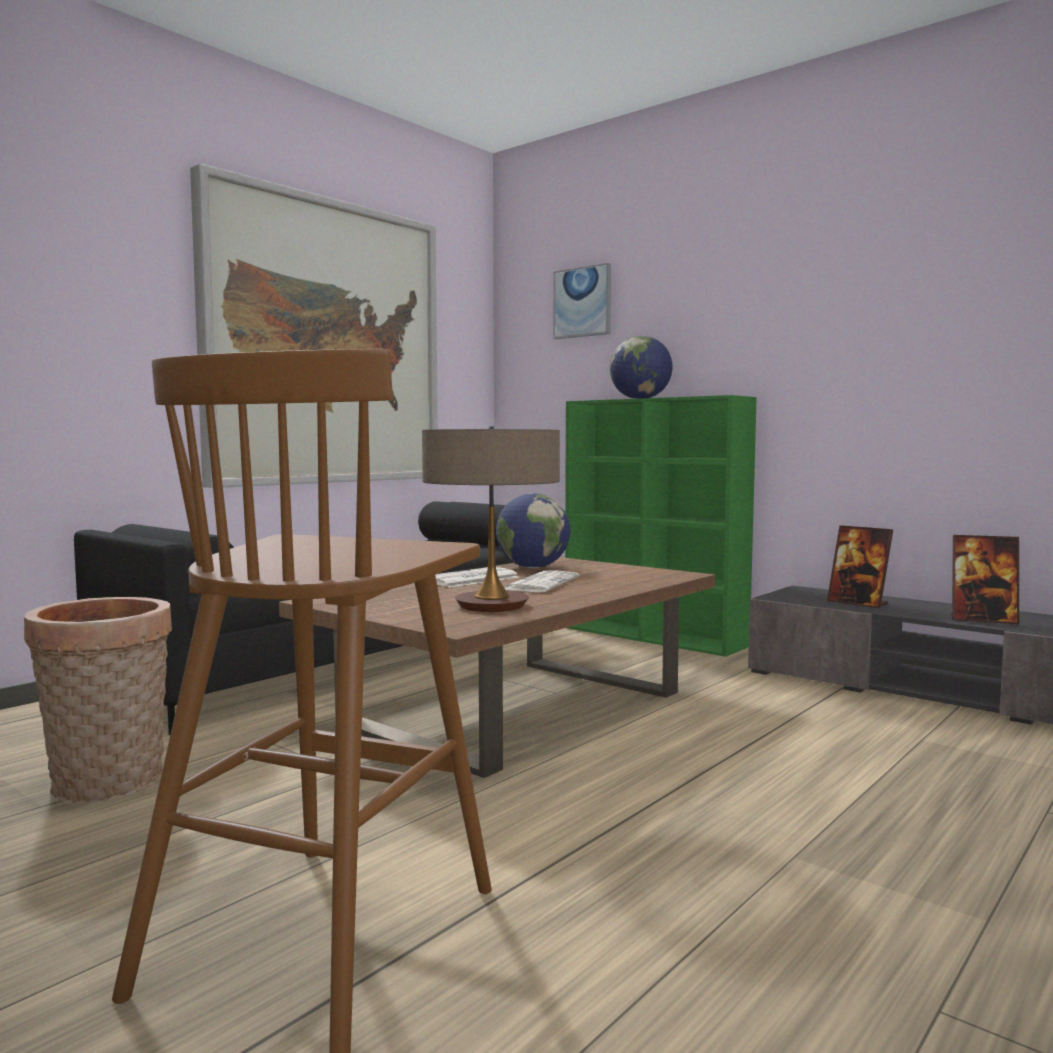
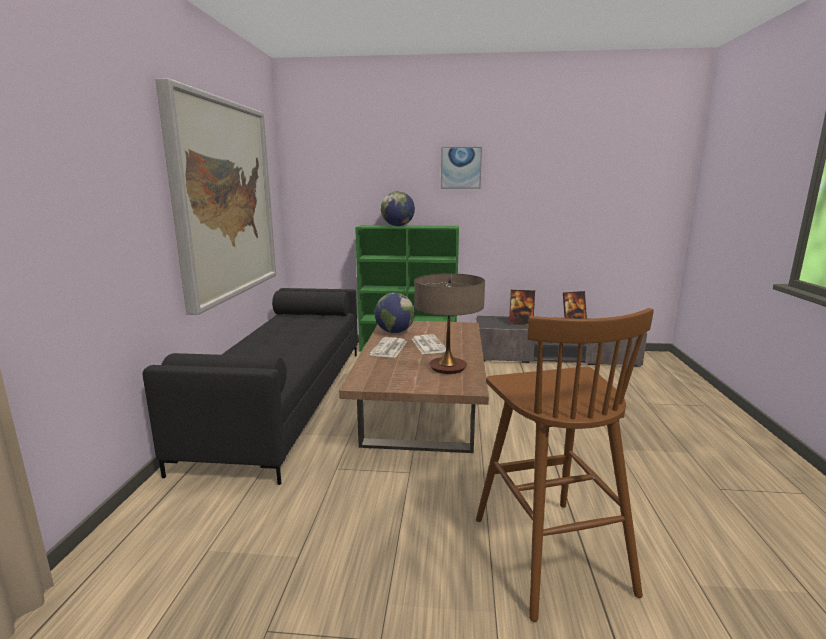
camera: 35 degrees left, 10 degrees up
(108, 786) = (310, 528): basket -> none
(582, 302) = (349, 165): picture -> picture (461, 168)

